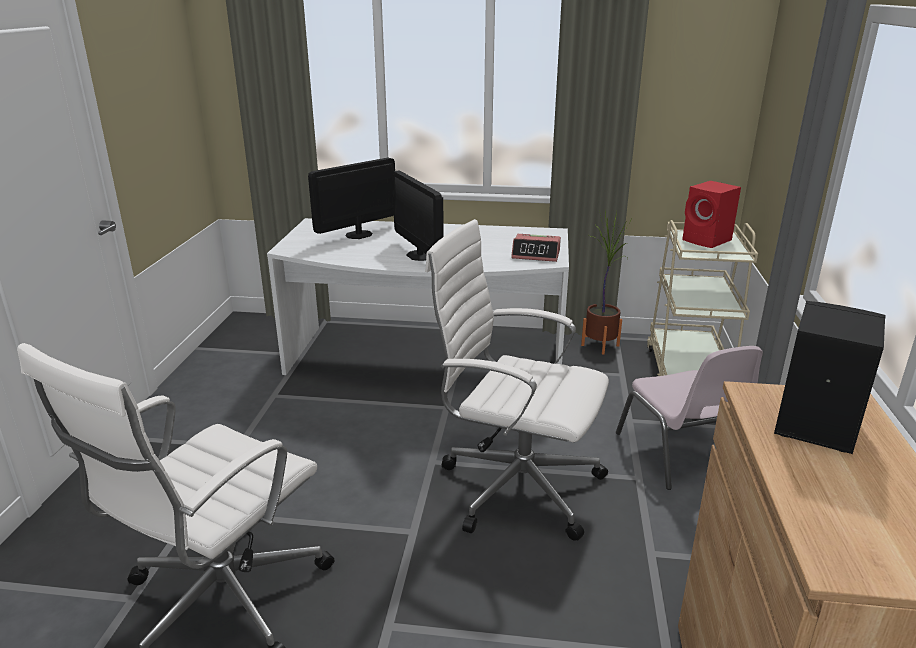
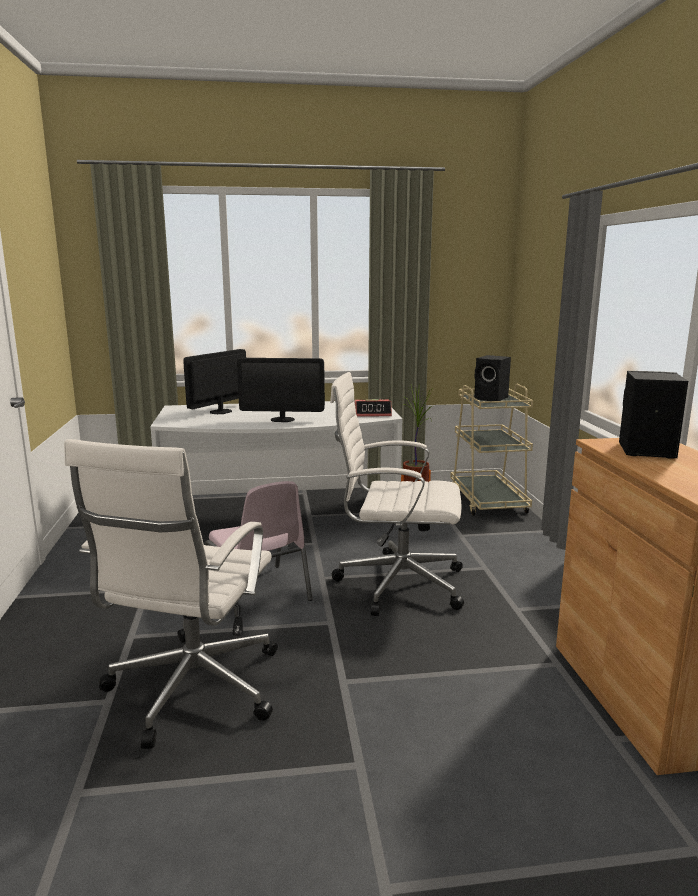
camera: 15 degrees left, 10 degrees down
(420, 255) = (282, 419): monitor -> monitor turned 45 degrees counterclockwise
(681, 454) = (508, 550): pink chair -> pink chair (258, 593)
(708, 241) = (492, 398): red speaker -> black speaker

